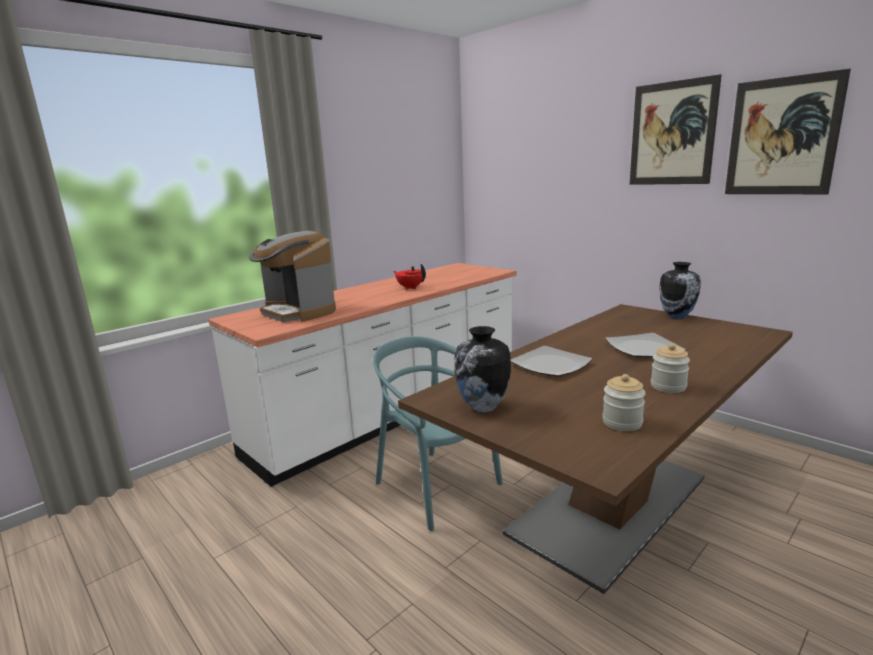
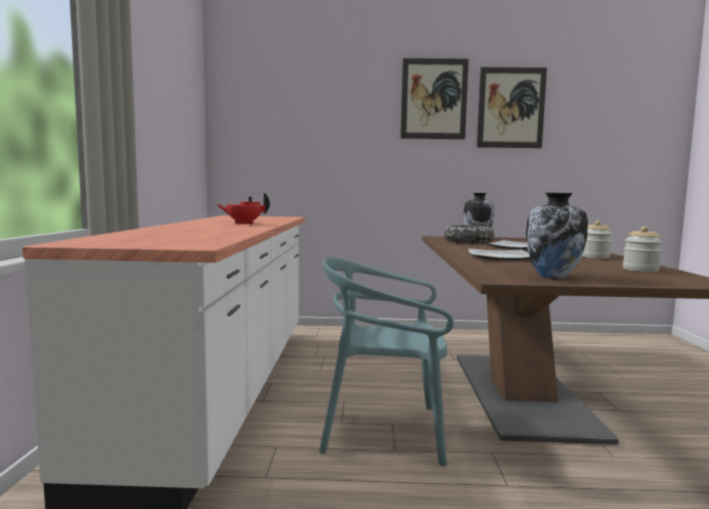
camera: 45 degrees left, 10 degrees down
(298, 312) = (173, 236): coffee machine -> none
(627, 326) = (468, 242): none -> bowl

